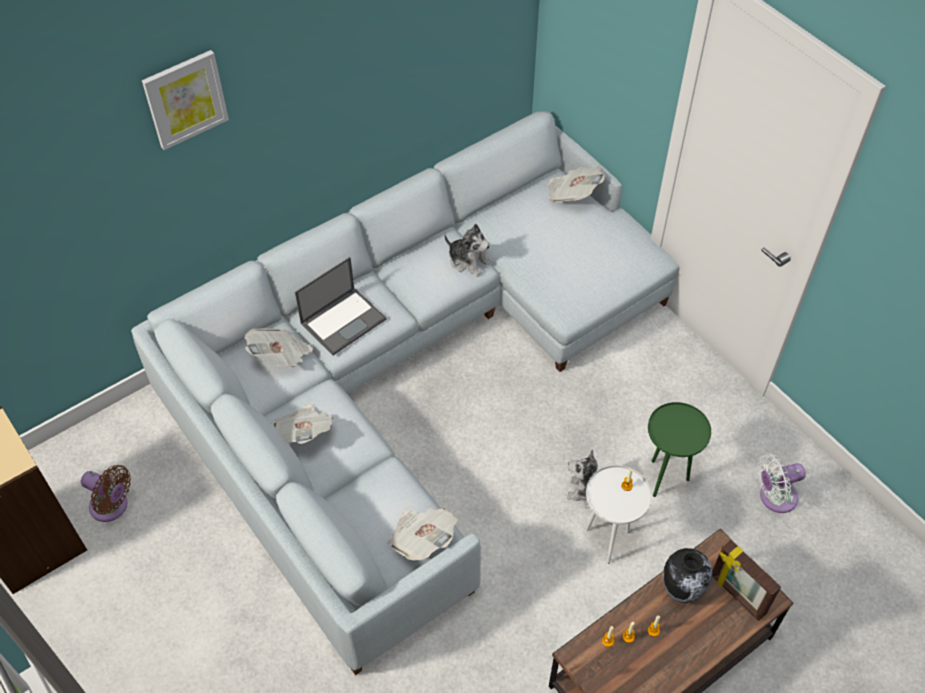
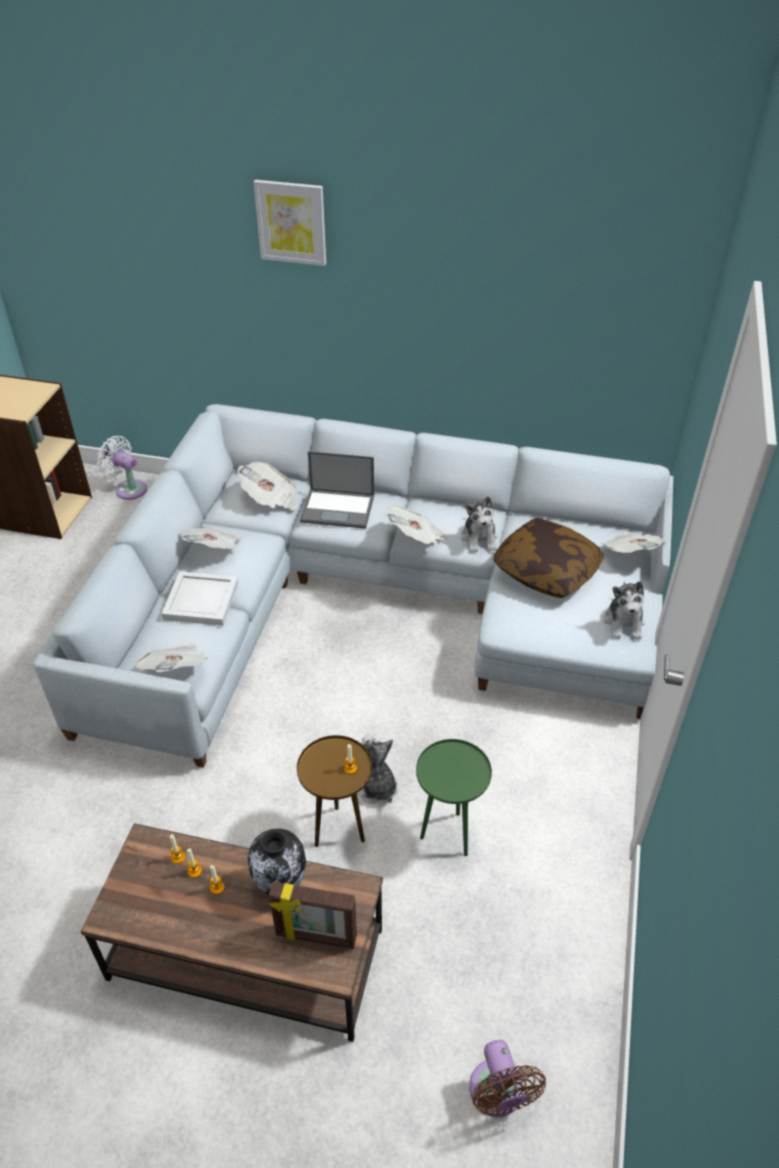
camera: 50 degrees right, 10 degrees down
(112, 507) = (104, 528): brown fan -> brown fan (497, 1095)
(360, 477) = (202, 601): none -> white tray
(430, 296) = (416, 538): none -> newspaper
(542, 249) = (546, 571): none -> pillow
(607, 541) = (338, 831): white side table -> brown side table
(628, 247) = (624, 623): none -> plush toy
(737, 595) = (316, 937): picture frame -> picture frame turned 90 degrees counterclockwise
(774, 497) = (521, 943): white fan -> white fan (128, 488)

